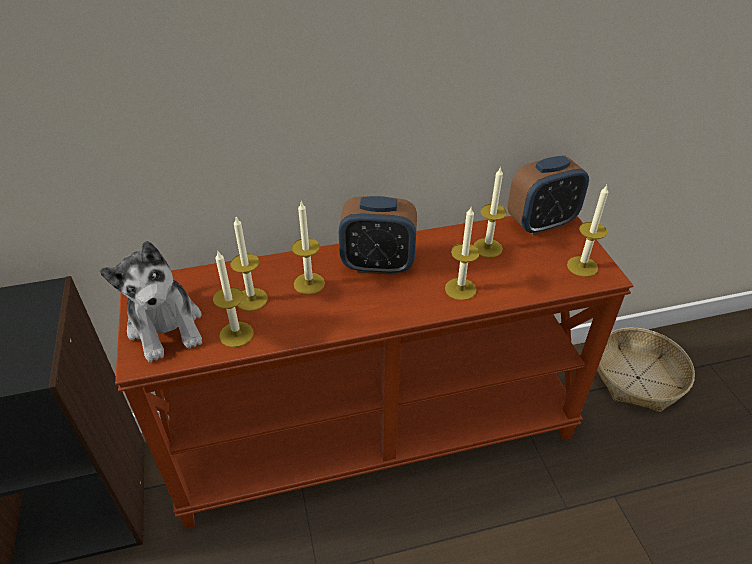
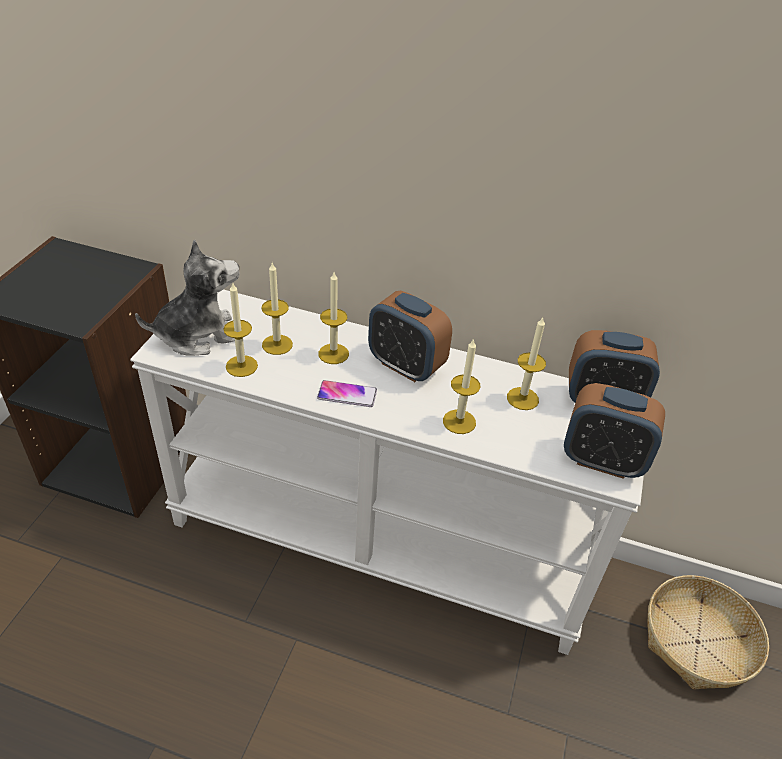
camera: 30 degrees right, 0 degrees up
(166, 326) = (198, 335): plush toy -> plush toy turned 120 degrees counterclockwise
(353, 312) = (347, 394): none -> phone
(376, 434) = (380, 540): brown console table -> white console table
(582, 266) = (602, 460): candle -> alarm clock

